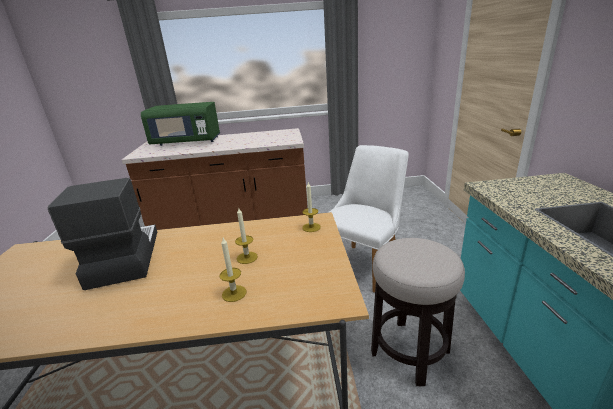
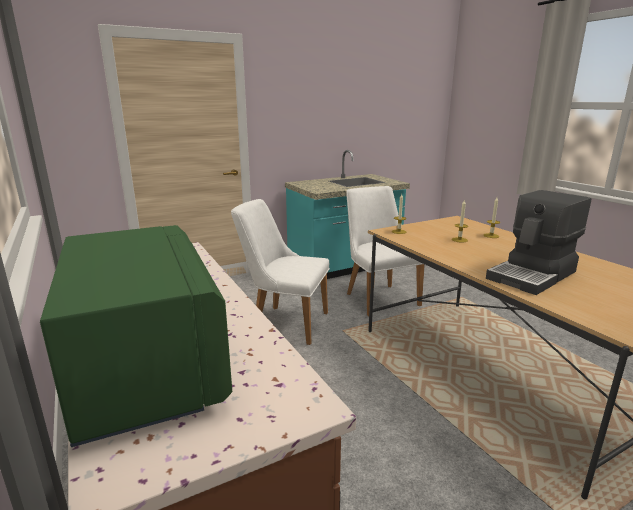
camera: 115 degrees left, 5 degrees down
(409, 352) = (378, 296): stool -> white chair

